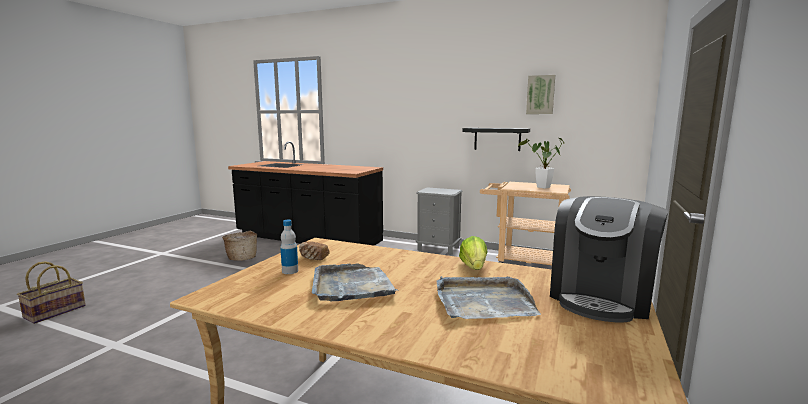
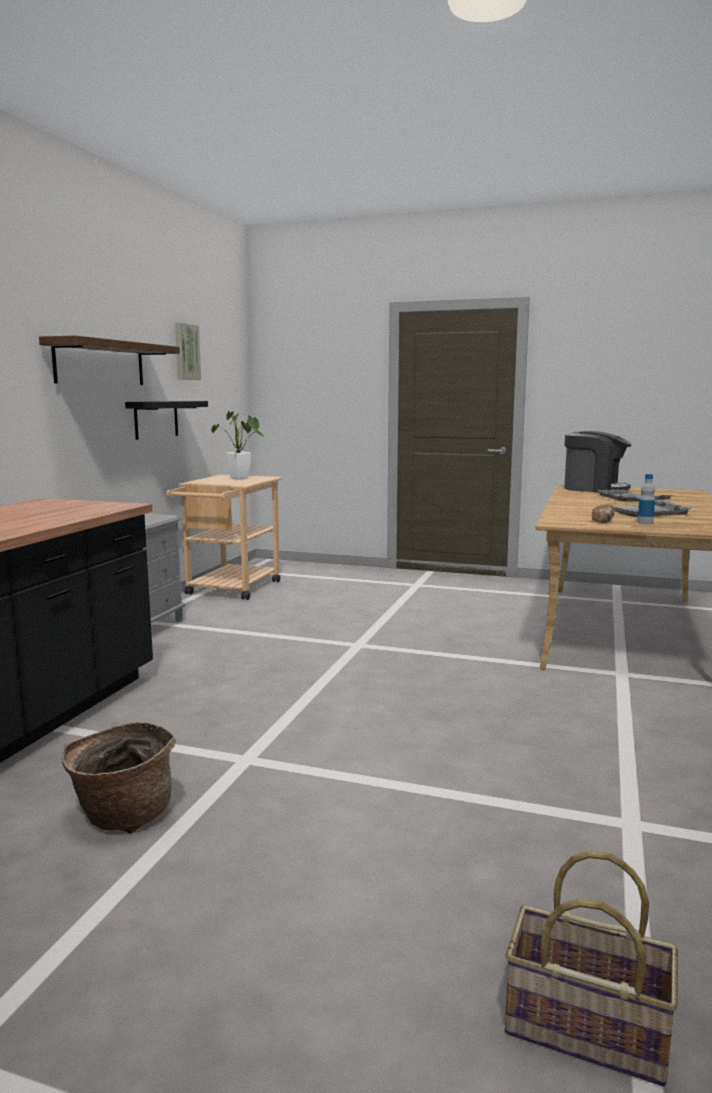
camera: 95 degrees left, 0 degrees up
(449, 107) = (100, 363): none -> shelf
(474, 267) = (572, 499): lettuce -> none

